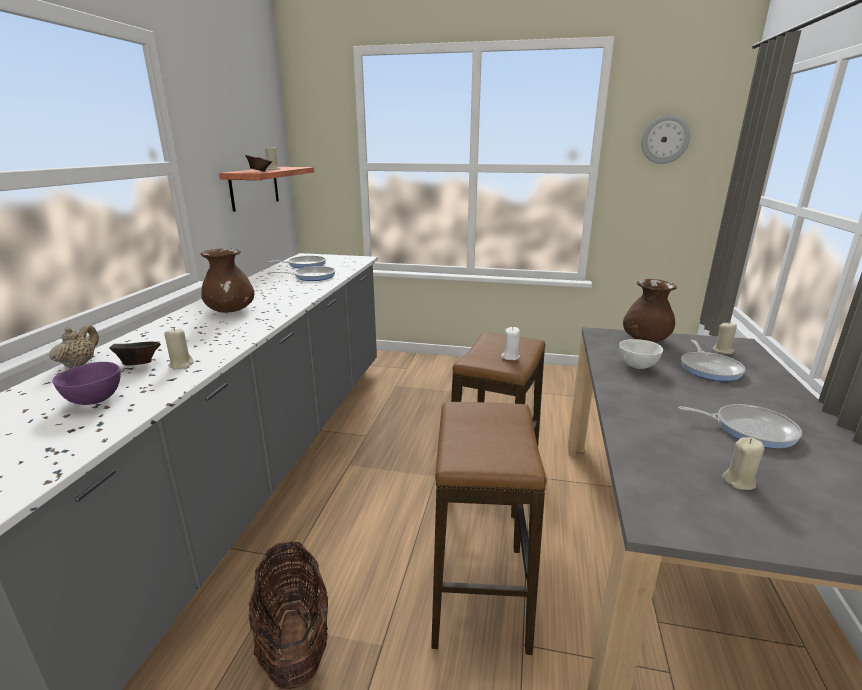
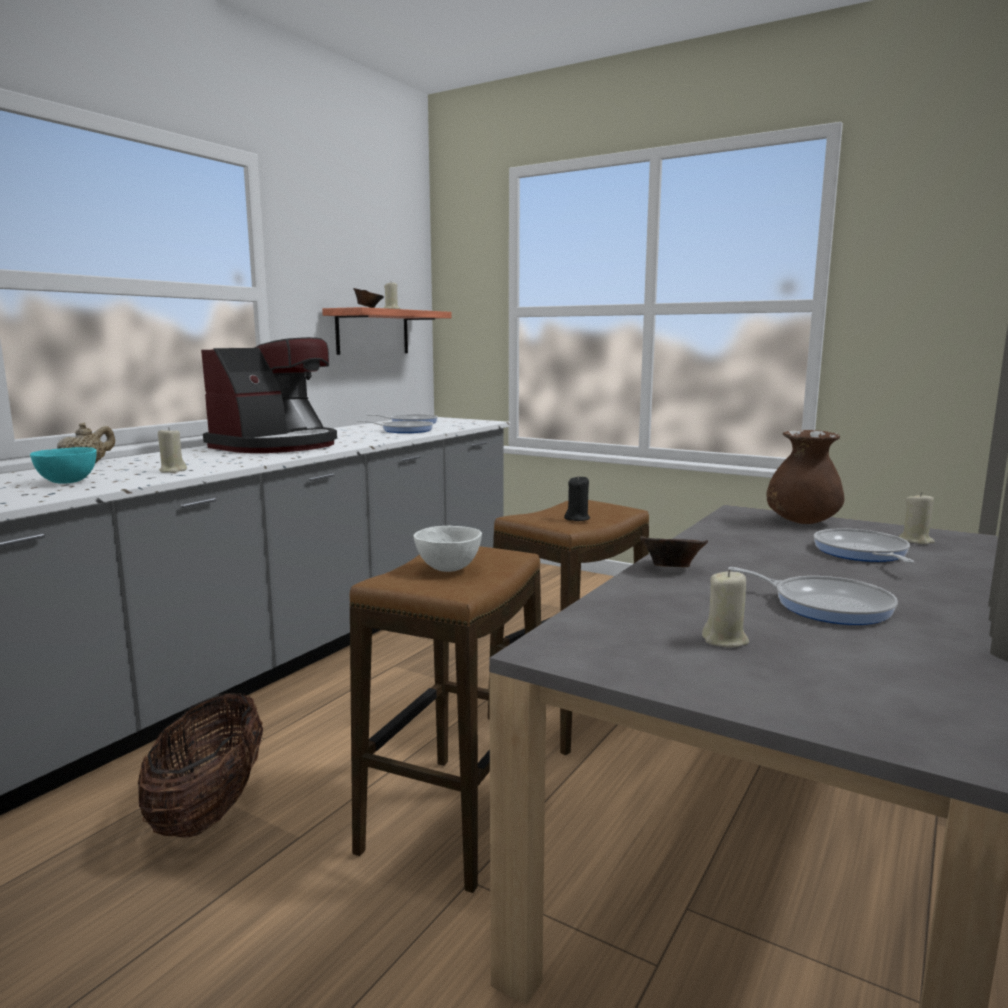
camera: 20 degrees right, 10 degrees down
(95, 401) = (67, 482): purple bowl -> turquoise bowl
(139, 364) = (136, 468): brown bowl -> brown bowl (670, 568)
(231, 311) = (276, 446): brown vase -> coffee machine
(510, 356) = (577, 518): white candle -> black candle
(637, 366) = (746, 541): white bowl -> white bowl (447, 569)
(665, 139) = (928, 258): wall clock -> none
(709, 368) = (861, 553): frying pan -> frying pan turned 150 degrees clockwise

